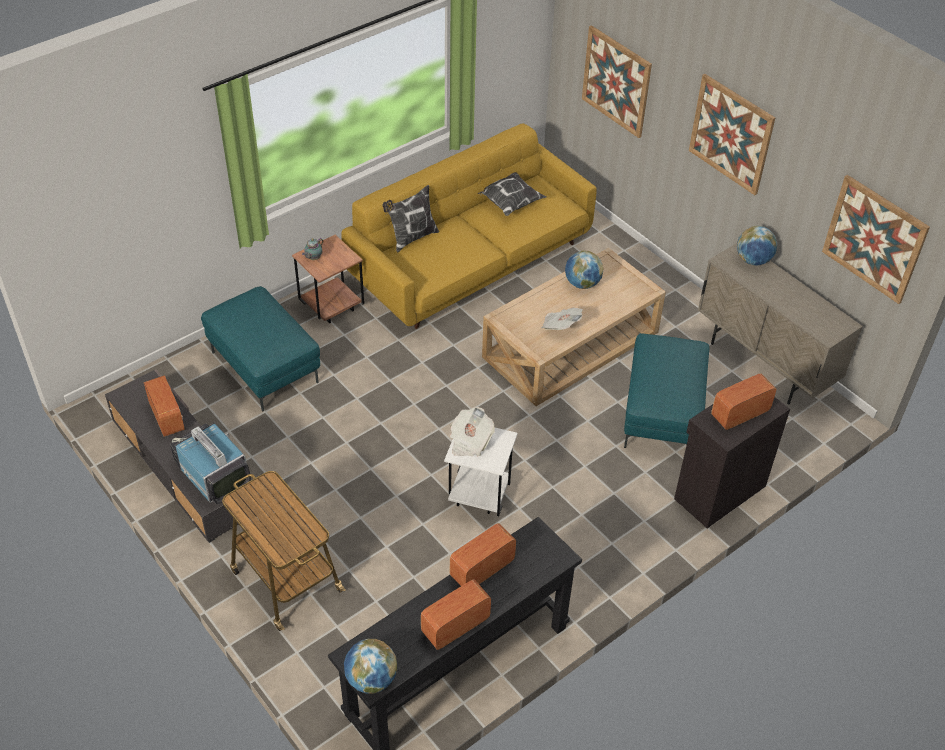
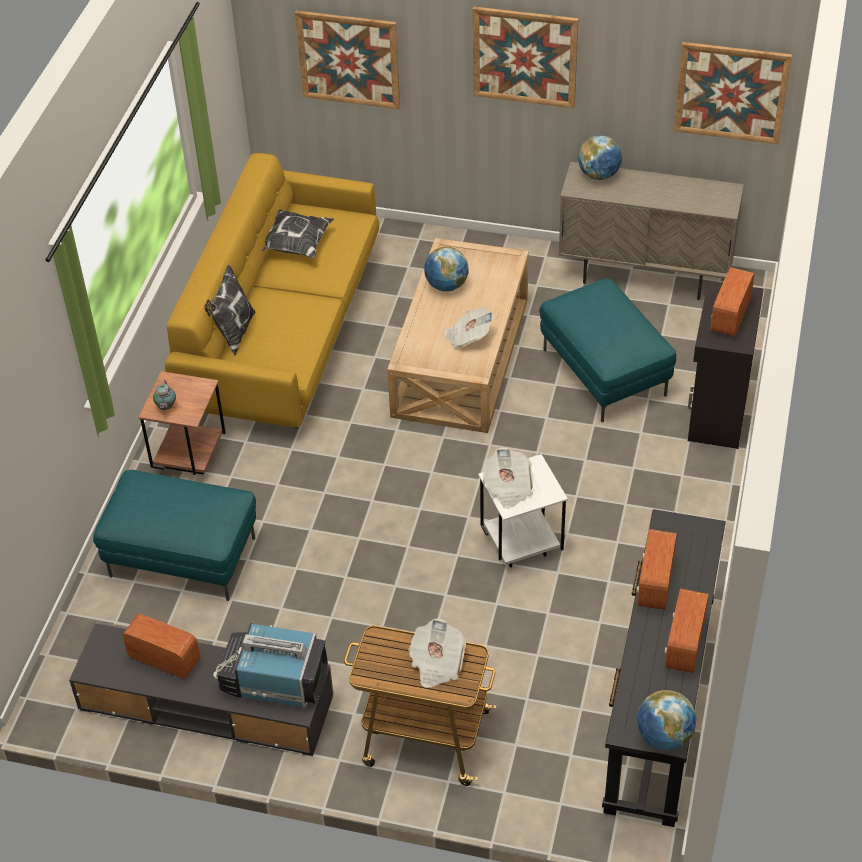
camera: 35 degrees left, 0 degrees up
(286, 524) = (436, 663): none -> newspaper

